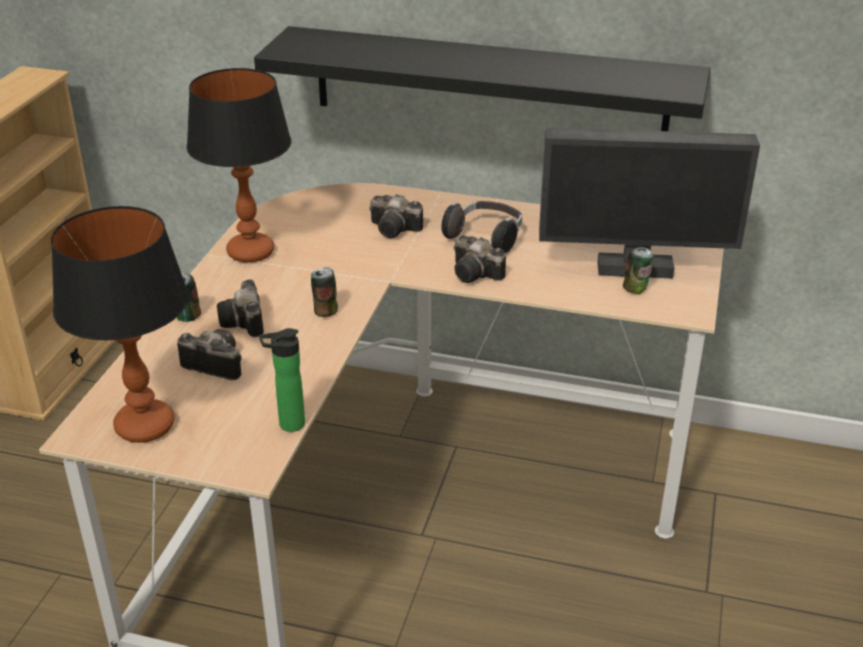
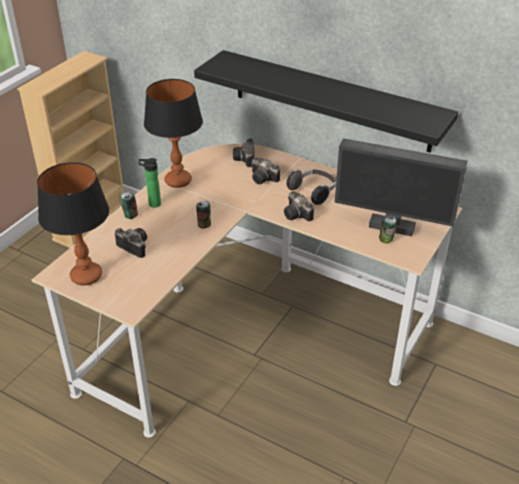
camera: 15 degrees right, 5 degrees up
(245, 323) = (159, 225): camera -> camera (245, 159)
(288, 425) = (158, 289): bottle -> bottle (152, 204)

